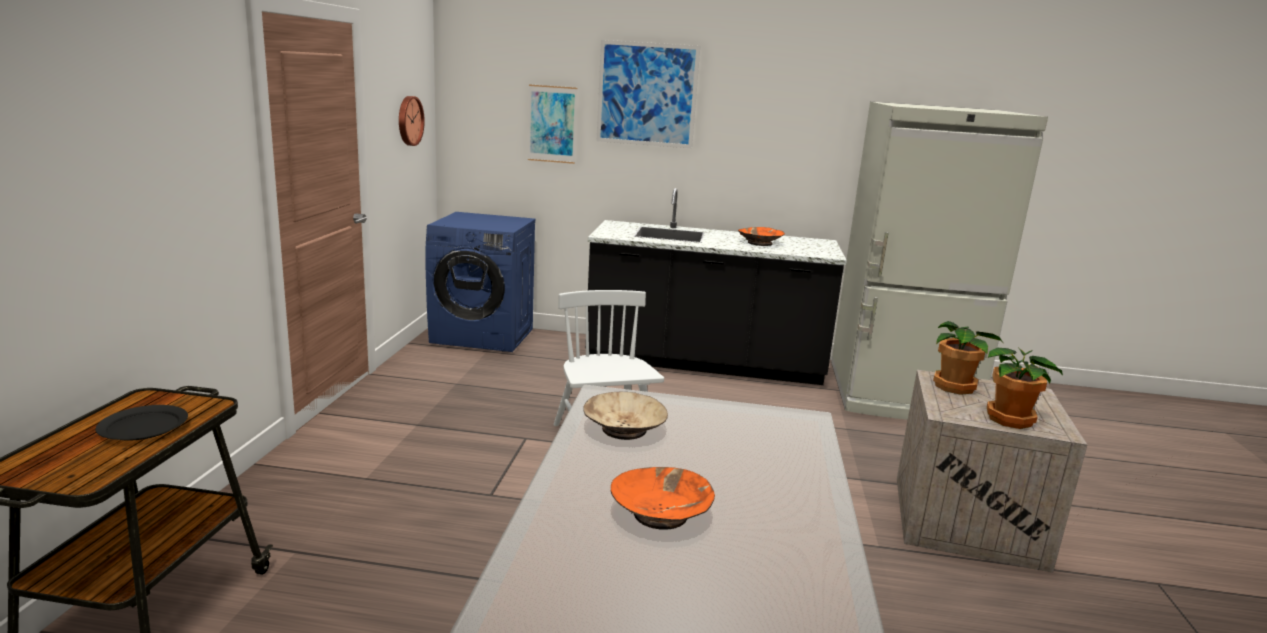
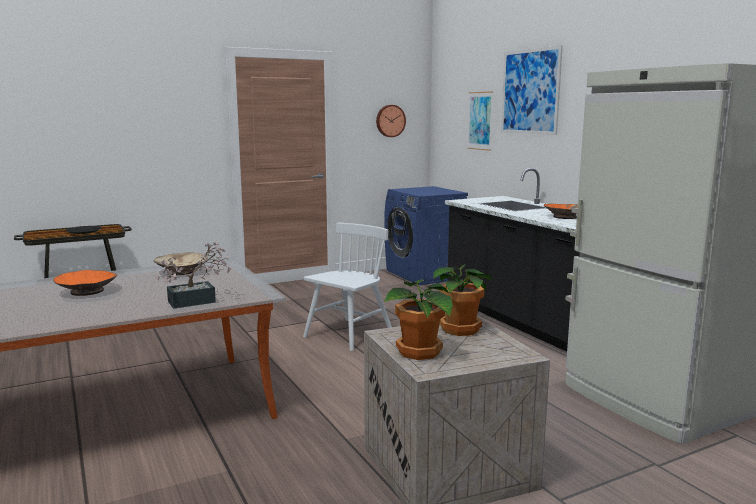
camera: 55 degrees right, 5 degrees down
(804, 456) = (197, 301): none -> potted plant

